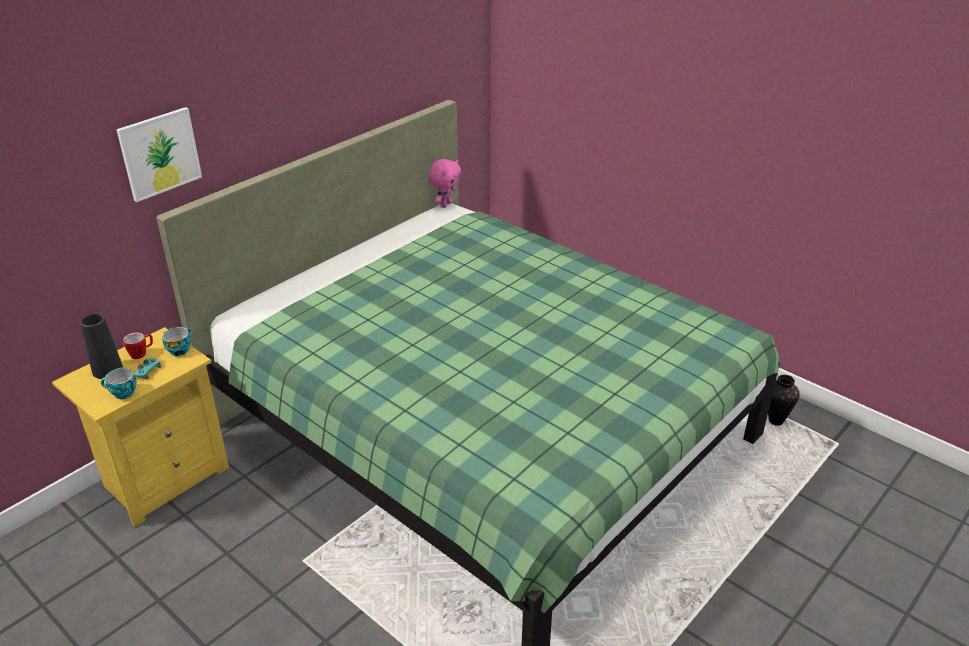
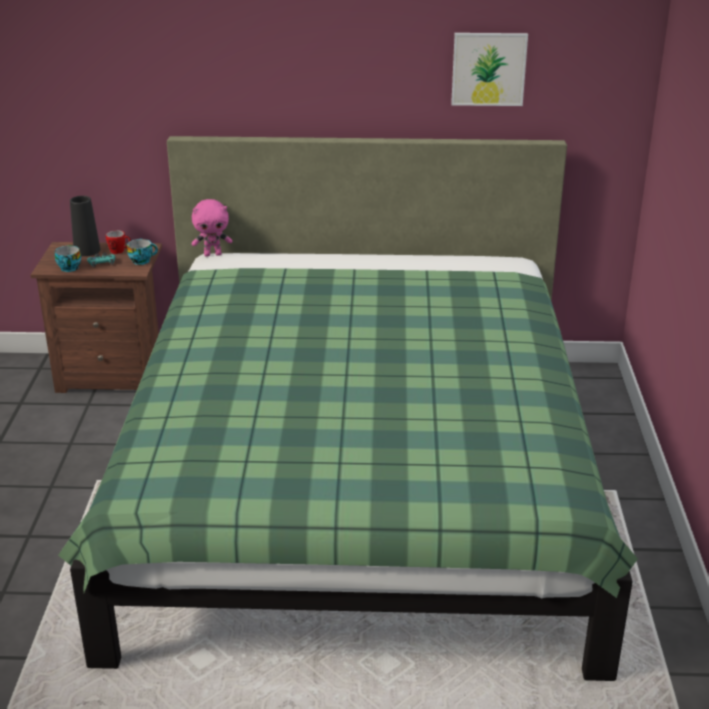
camera: 50 degrees right, 5 degrees down
(160, 153) = (186, 81): picture -> picture (488, 69)
(164, 478) = (114, 375): yellow nightstand -> brown nightstand
(445, 204) = (520, 259): pink plush toy -> pink plush toy (213, 254)
(775, 421) = (654, 683): vase -> none

